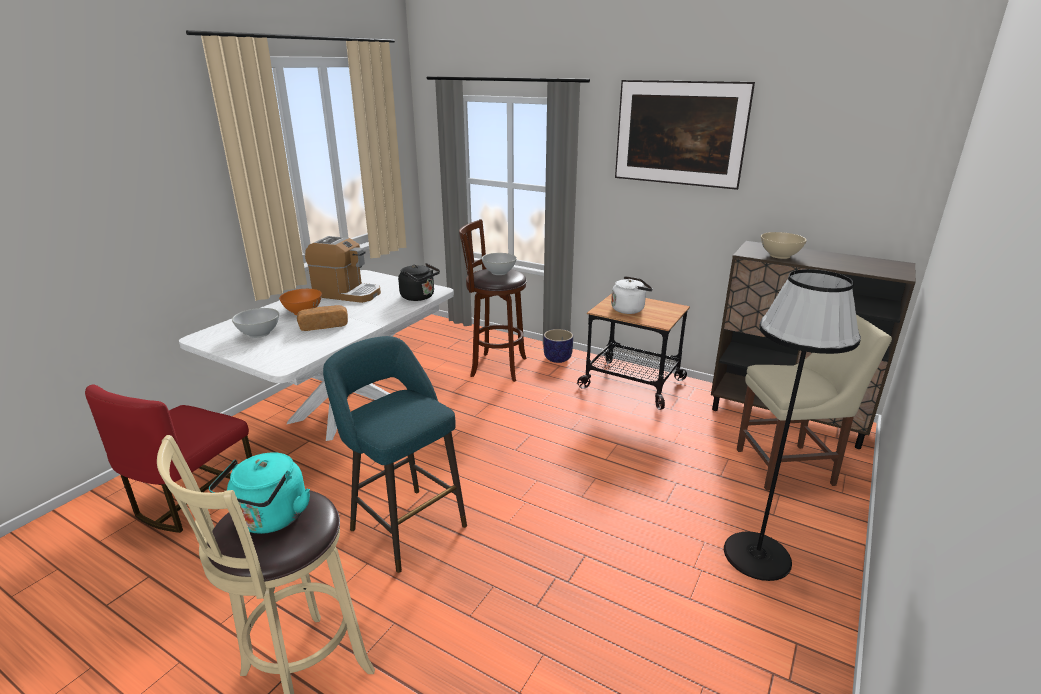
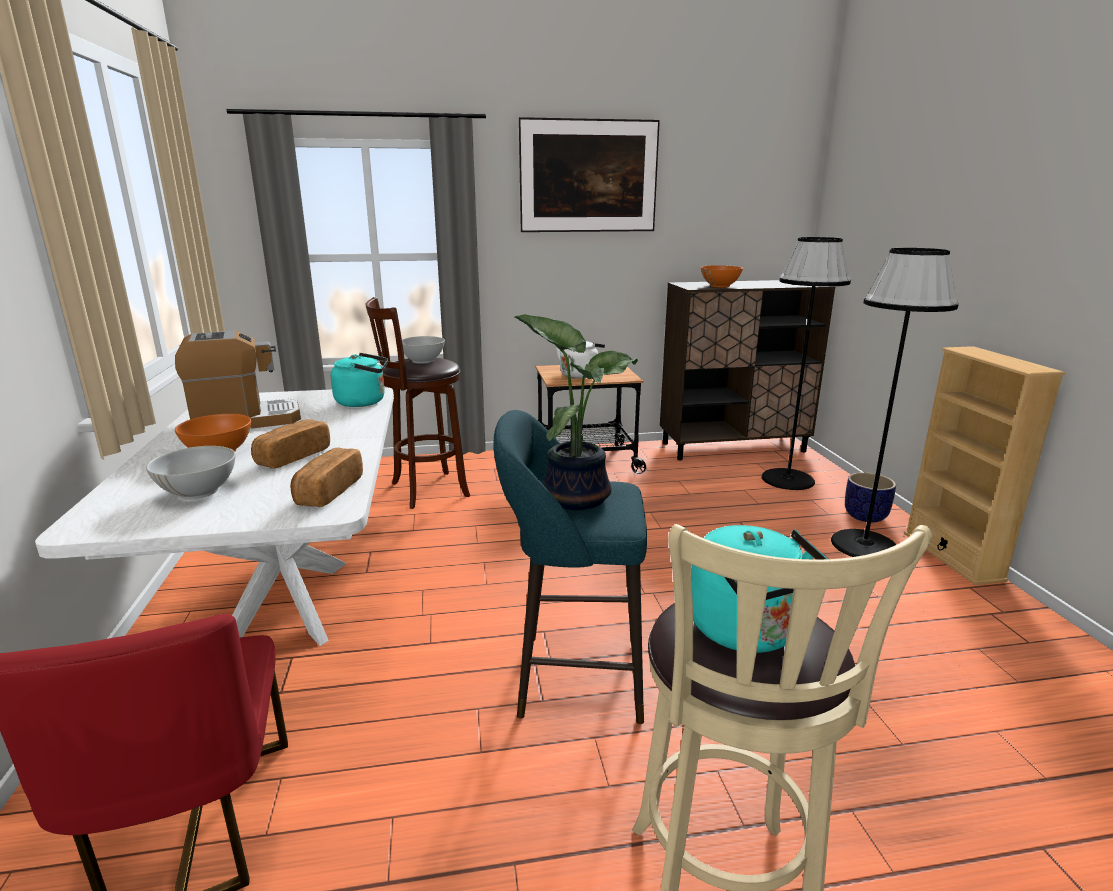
camera: 40 degrees left, 5 degrees down
(299, 354) = (328, 492): none -> bread
(396, 406) = (575, 495): none -> potted plant
(419, 297) = (364, 402): black kettle -> turquoise kettle
(558, 358) = (482, 463): planter -> planter (865, 516)
(780, 256) = (720, 286): beige bowl -> orange bowl
(789, 467) = (788, 479): beige chair -> black floor lamp
(834, 611) = (952, 556): none -> beige bookcase

